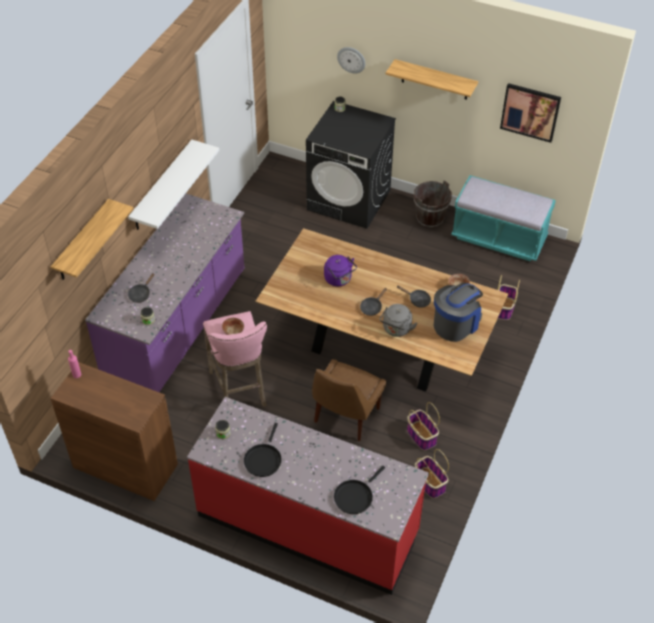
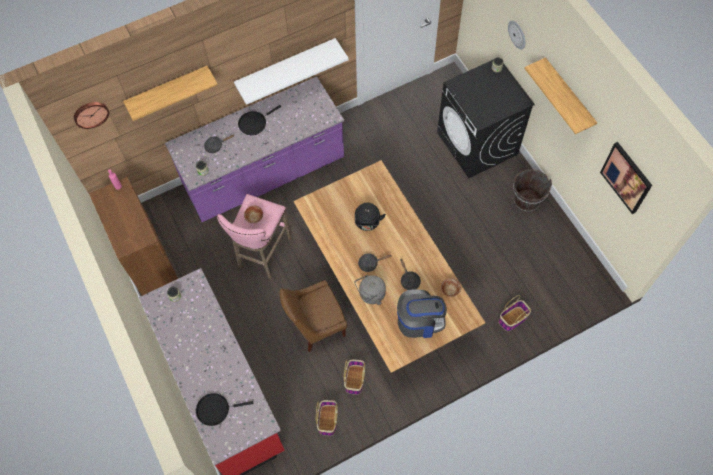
camera: 40 degrees right, 15 degrees up
(26, 293) = (90, 113): none -> wall clock
(263, 459) = (183, 335): black frying pan -> black frying pan (254, 123)
(339, 279) = (367, 223): purple kettle -> black kettle
(498, 238) = (567, 254): turquoise bench -> none

